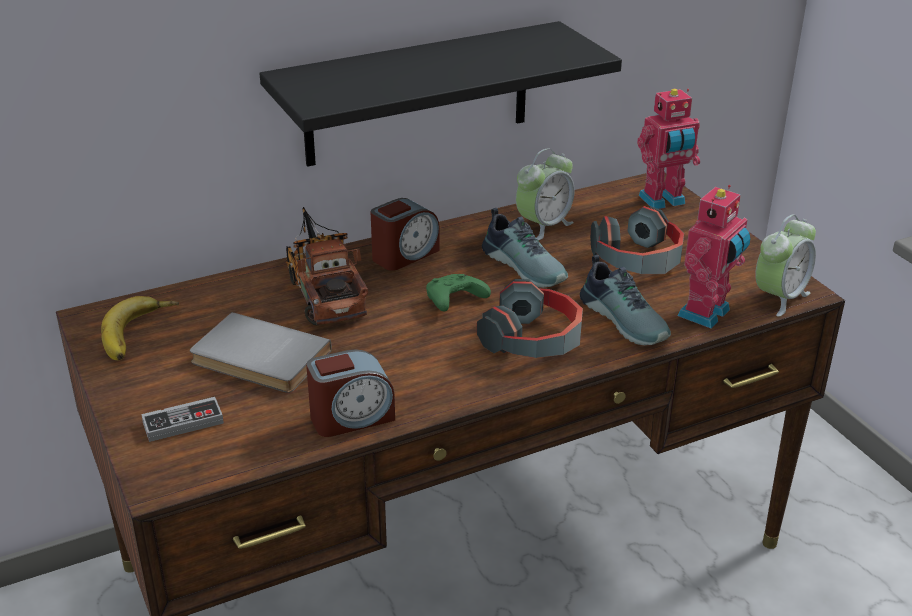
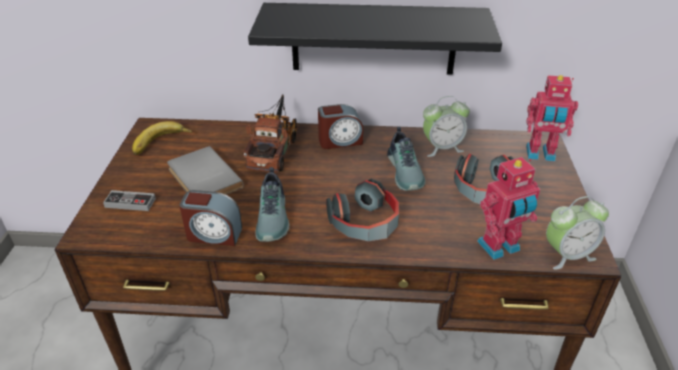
camera: 30 degrees right, 5 degrees up
(454, 301) = (340, 180): green game controller -> none
(626, 319) = (438, 231): shoe -> shoe (274, 217)

